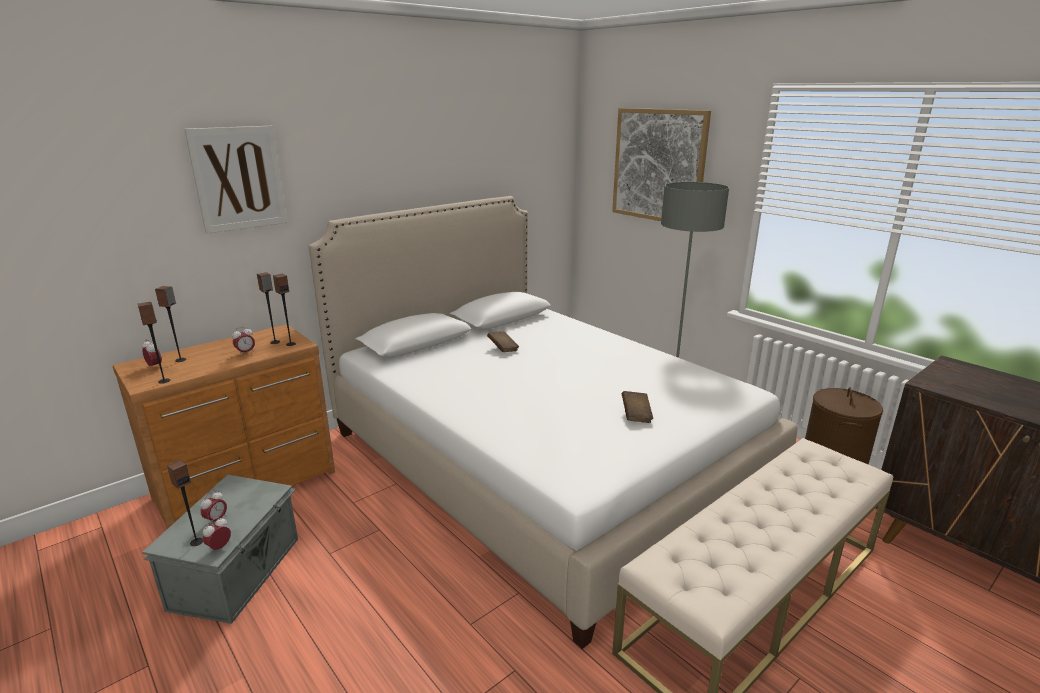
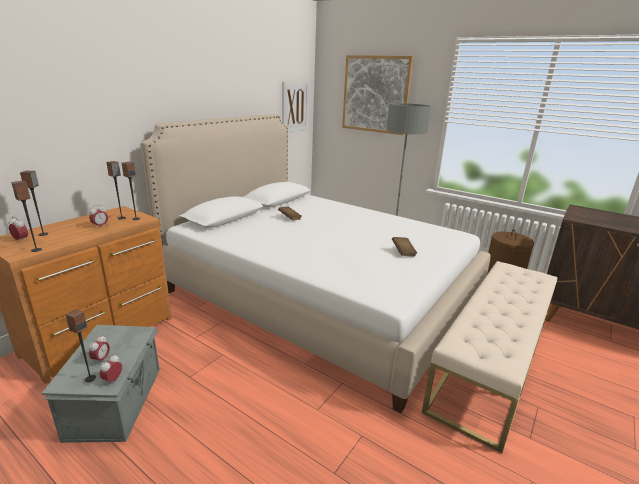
camera: 15 degrees left, 0 degrees up
(238, 178) = (83, 85): picture -> picture (294, 106)

